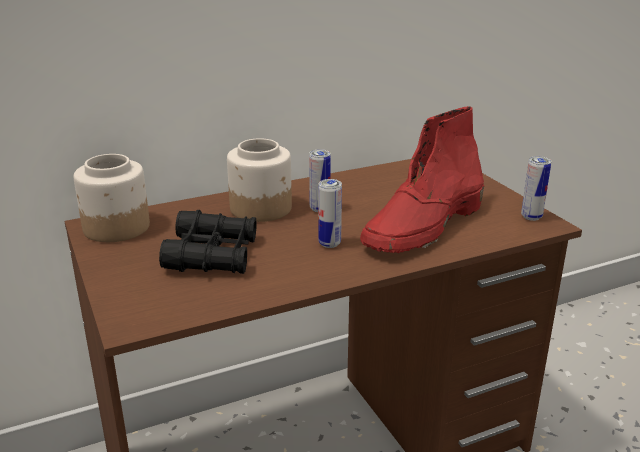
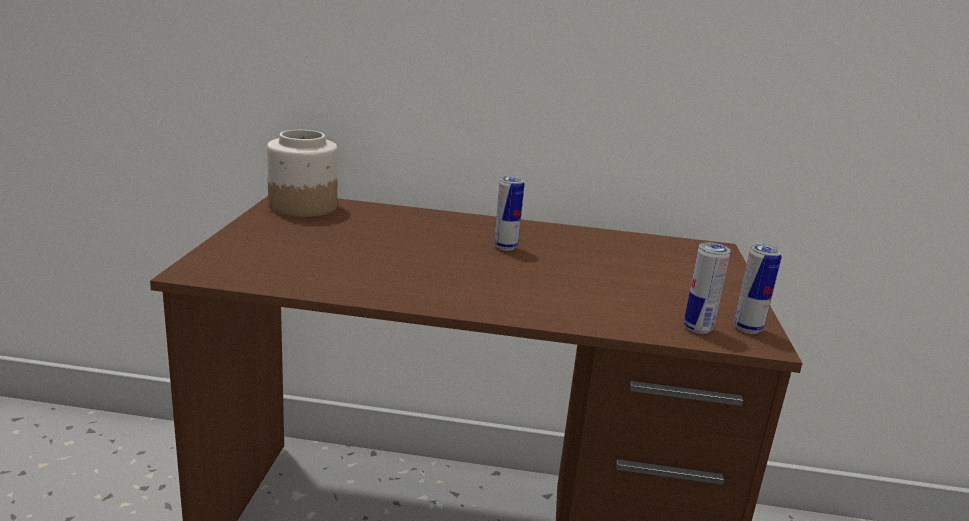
camera: 30 degrees right, 5 degrees down
(212, 255) = (345, 248): black binoculars -> none
(261, 208) = (449, 230): jar -> none
(329, 244) = (467, 275): can -> can (697, 328)
(423, 227) = (592, 295): red boot -> none

